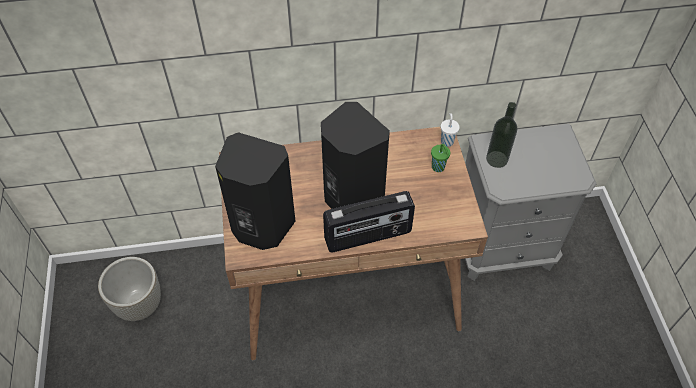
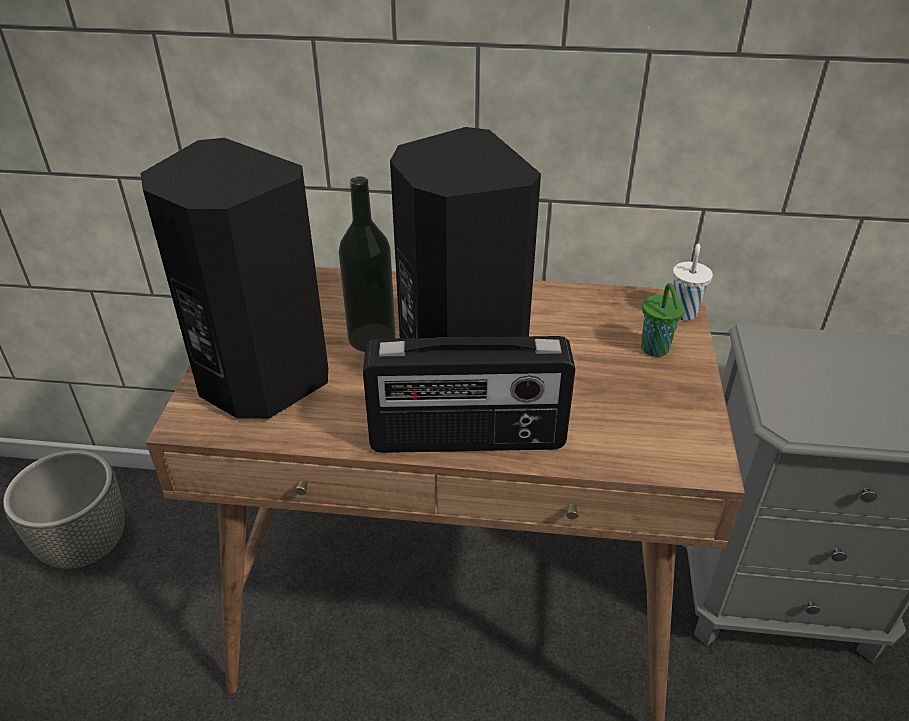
camera: 15 degrees right, 15 degrees down
(497, 159) = (785, 369): bottle -> bottle (371, 338)

